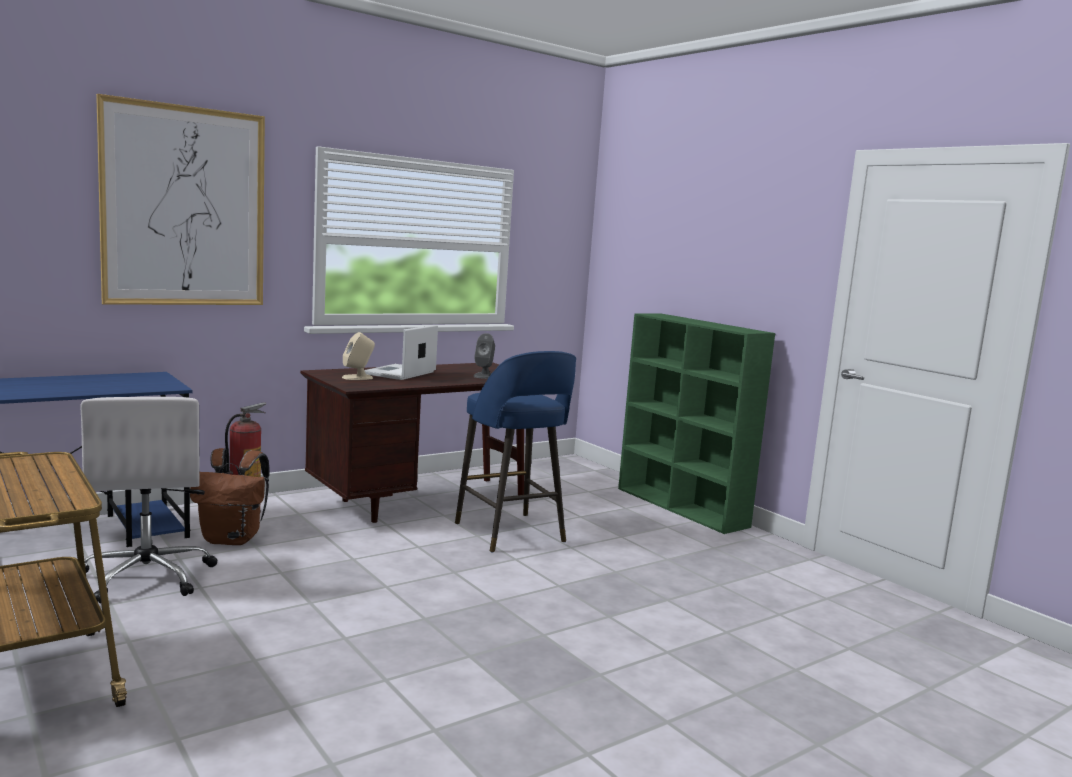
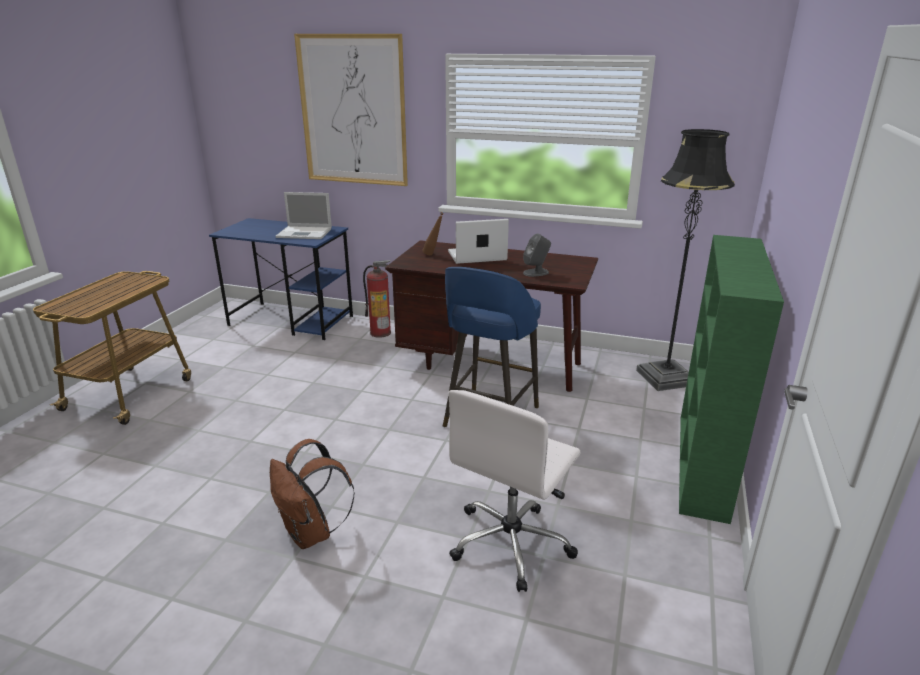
camera: 55 degrees right, 15 degrees up
(129, 382) = (305, 233): none -> laptop
(147, 577) = (263, 357): white office chair -> white office chair (512, 543)
(232, 539) = (338, 349): brown backpack -> brown backpack (311, 533)
(358, 377) = (433, 255): beige speaker -> brown bottle
(560, 471) = (665, 378): none -> black floor lamp

